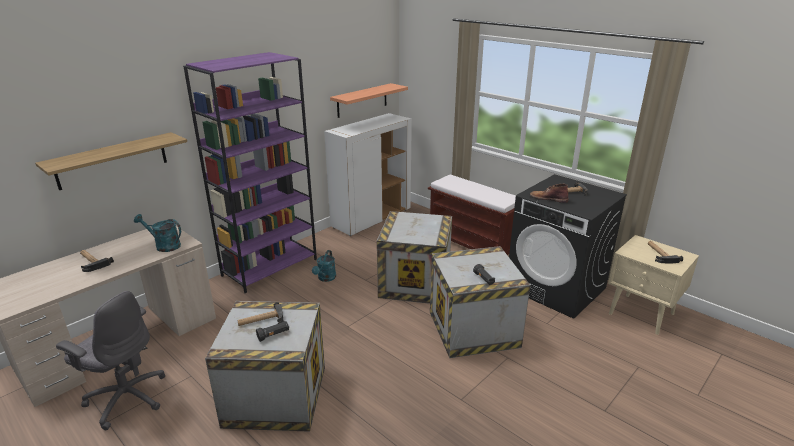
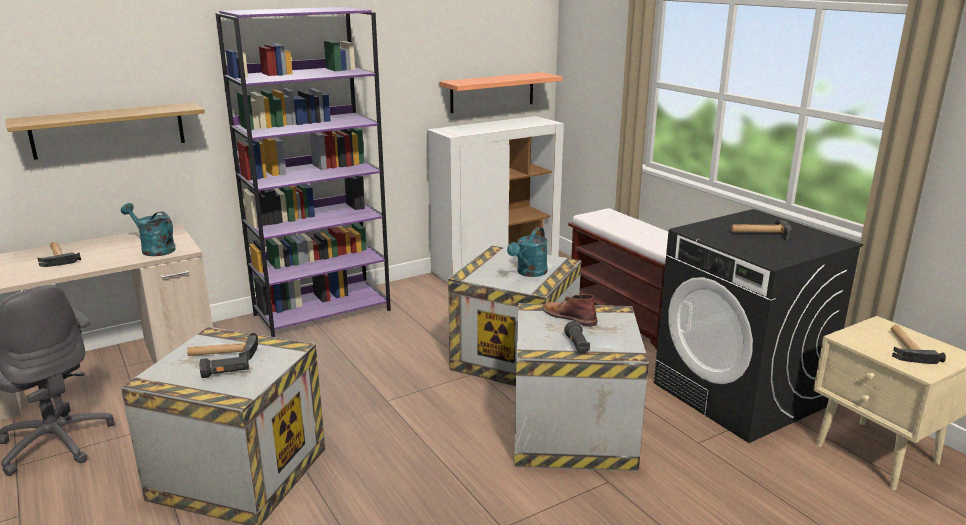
camera: 15 degrees right, 5 degrees down
(325, 278) = (389, 335): turquoise watering can -> turquoise watering can (529, 273)
(548, 198) = (719, 237): brown boot -> brown boot (569, 316)

